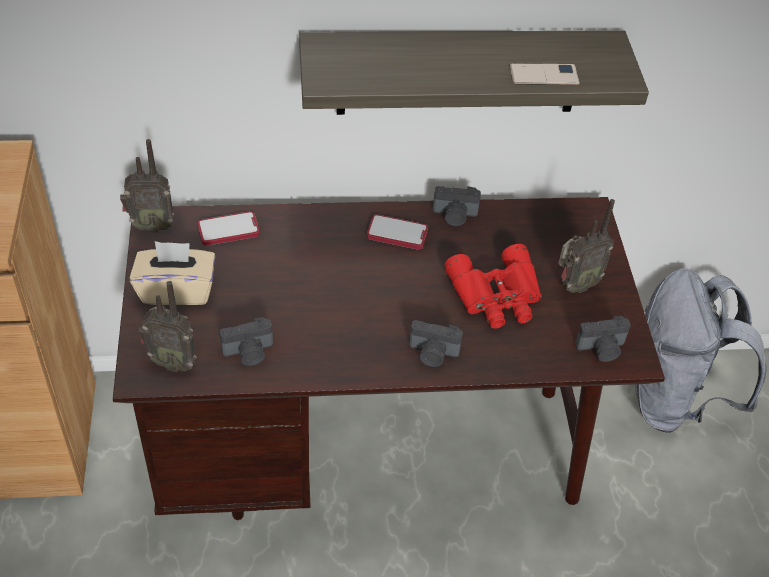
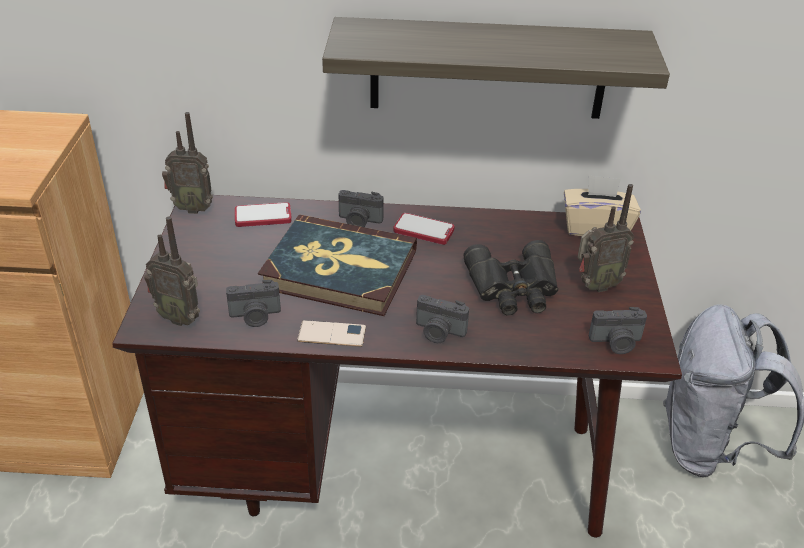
camera: 10 degrees right, 10 degrees down
(177, 290) = (201, 259): beige tissue box -> beige tissue box (595, 227)
(321, 289) = (339, 270): none -> book
(454, 216) = (482, 220): camera -> camera (359, 221)
(497, 296) = (514, 288): red binoculars -> black binoculars
(544, 75) = (564, 56): phone -> phone (332, 334)

